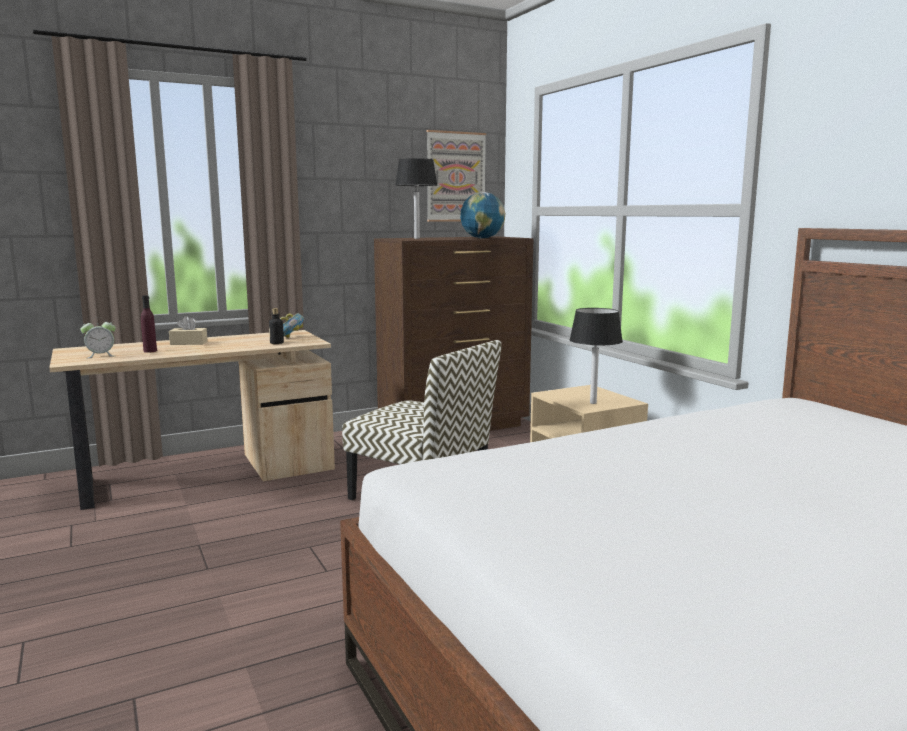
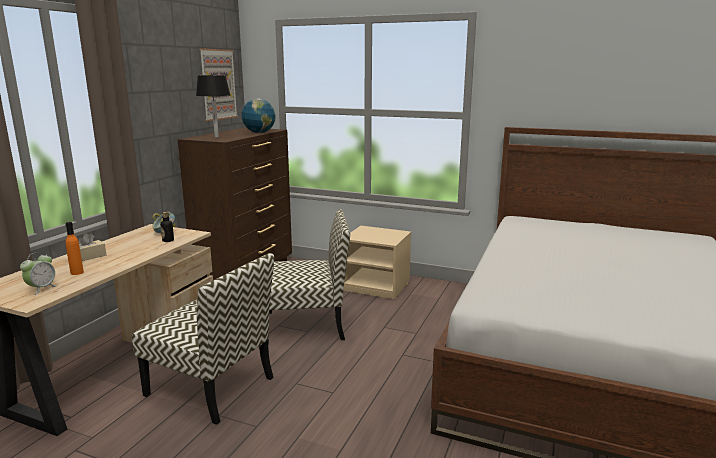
camera: 40 degrees left, 5 degrees up
(150, 351) = (77, 272): purple bottle -> orange bottle
(237, 518) = (212, 386): none -> chair
(593, 403) = (386, 237): black table lamp -> none

